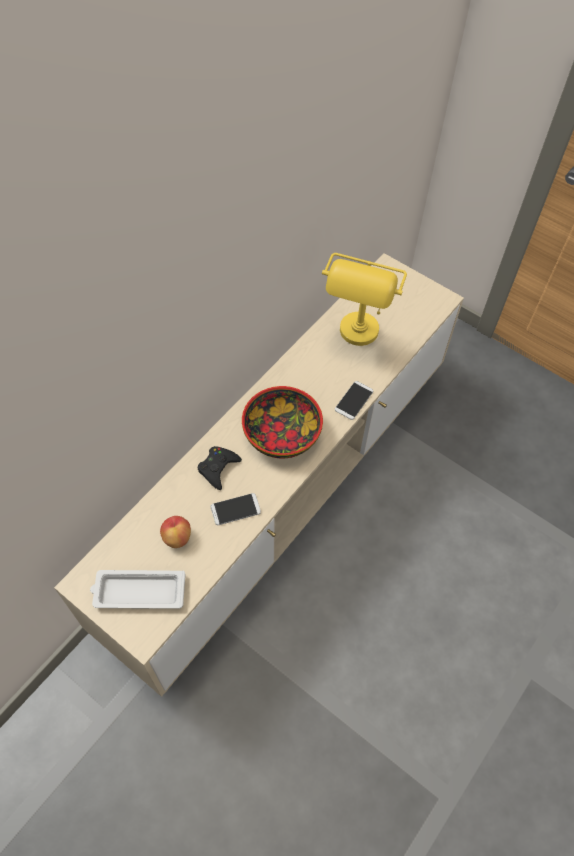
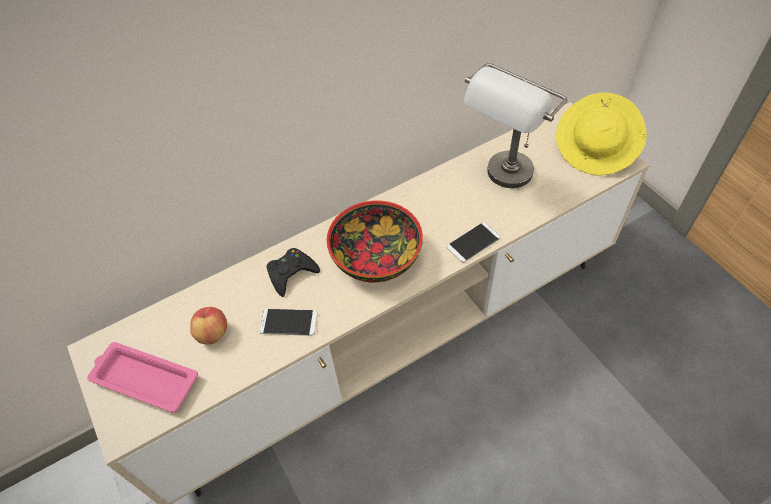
camera: 25 degrees right, 5 degrees down
(138, 591) = (143, 379): white tray -> pink tray
(356, 341) = (502, 181): yellow table lamp -> grey table lamp
(419, 293) = (596, 149): none -> yellow hat

